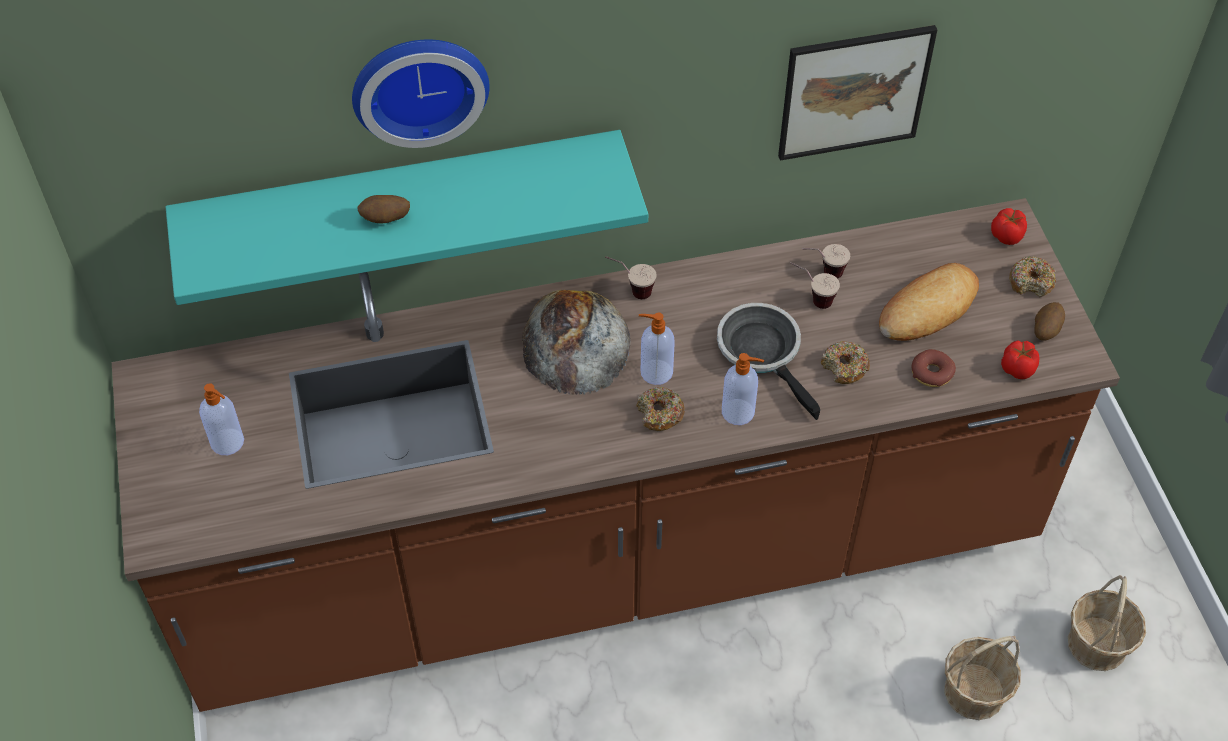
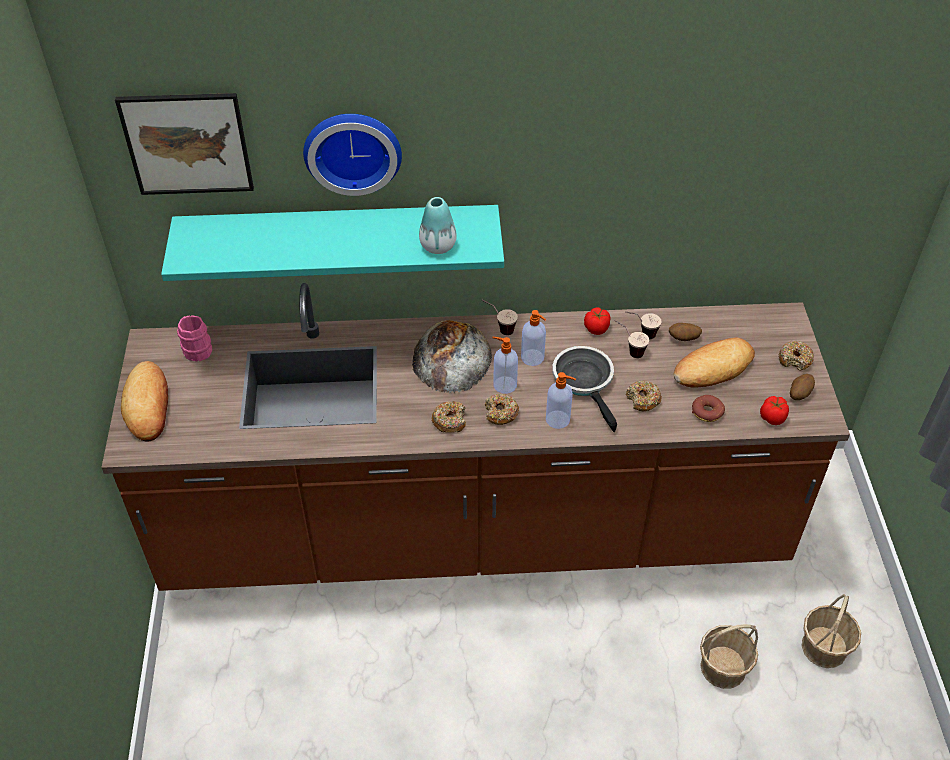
camera: 10 degrees right, 5 degrees down
(168, 473) = (148, 405): none -> bread
(214, 378) = (196, 348): none -> pink mug
(228, 442) = (194, 391): soap dispenser -> soap dispenser (533, 358)
(385, 219) = (318, 242): potato -> potato (683, 339)
(553, 203) = (438, 246): none -> vase
(593, 435) = (450, 421): none -> donut
(854, 92) = (673, 199): picture -> picture (187, 143)
(1007, 235) = (783, 326): tomato -> tomato (597, 328)

